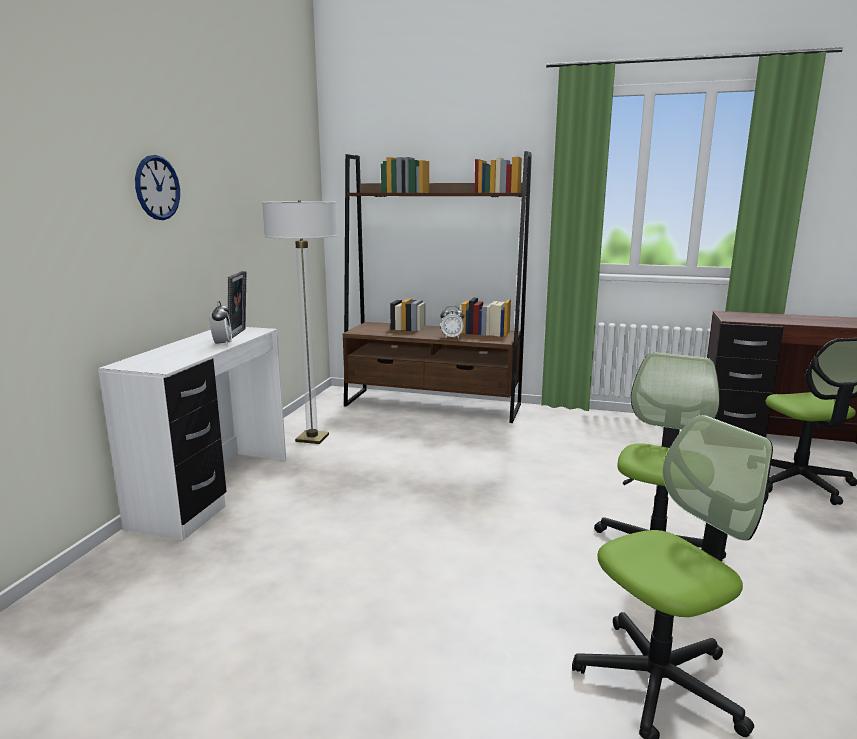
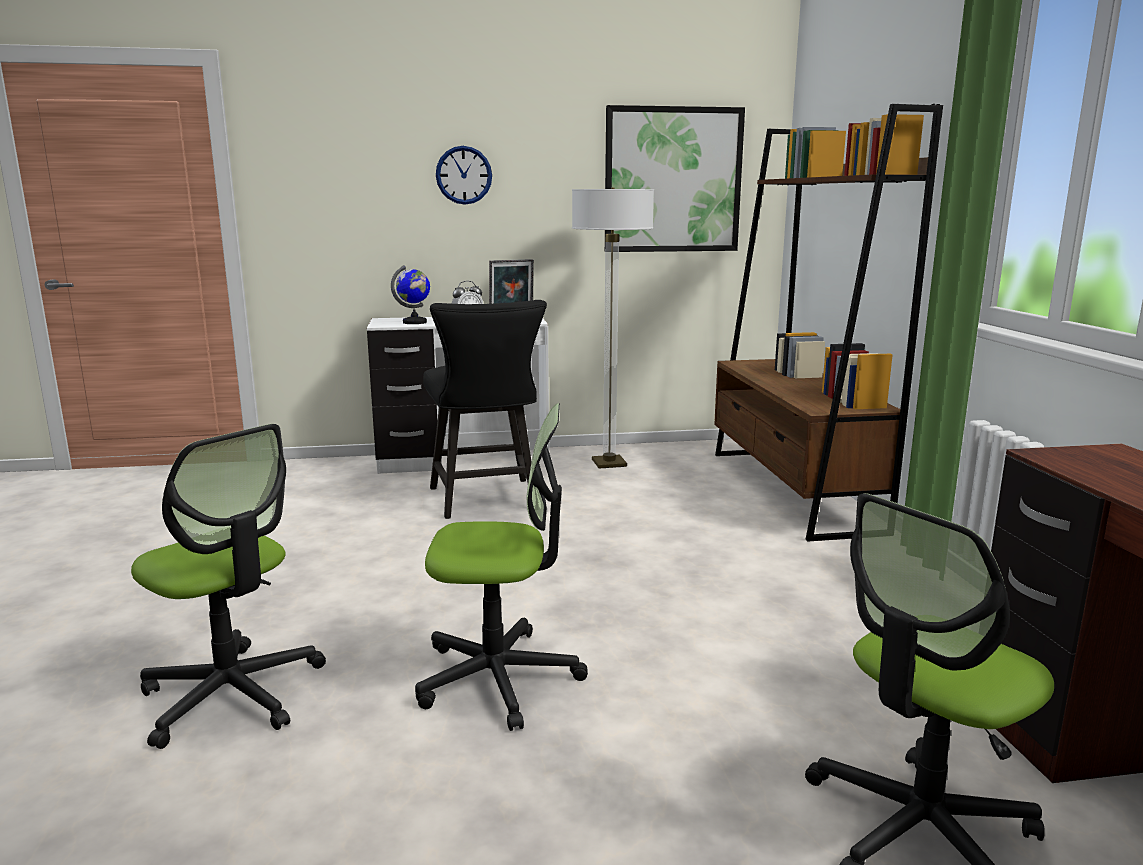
camera: 65 degrees right, 0 degrees up
(176, 357) = (415, 322): none -> globe
(278, 192) = (672, 180): none -> picture
(337, 499) = (486, 501): none -> black chair
(452, 337) = (788, 391): alarm clock -> none

